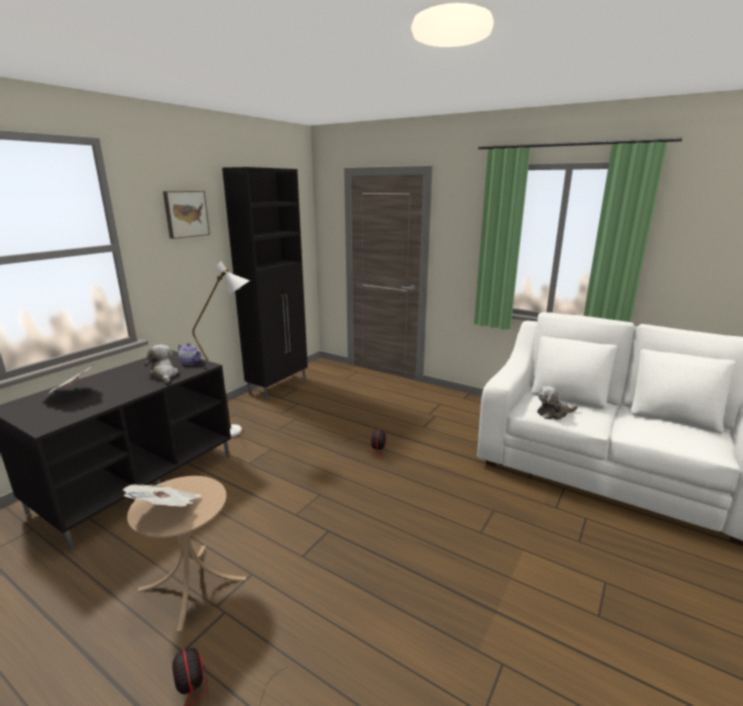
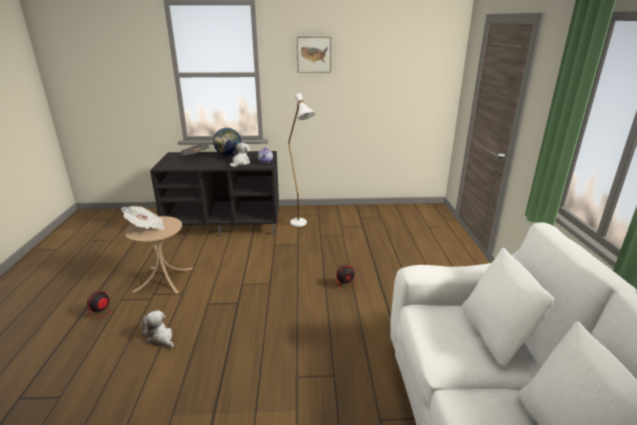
camera: 55 degrees right, 5 degrees up
(118, 375) = (228, 155): none -> globe
(279, 386) = (374, 210): black cabinet -> none
(554, 413) = (435, 331): plush toy -> plush toy (160, 338)

